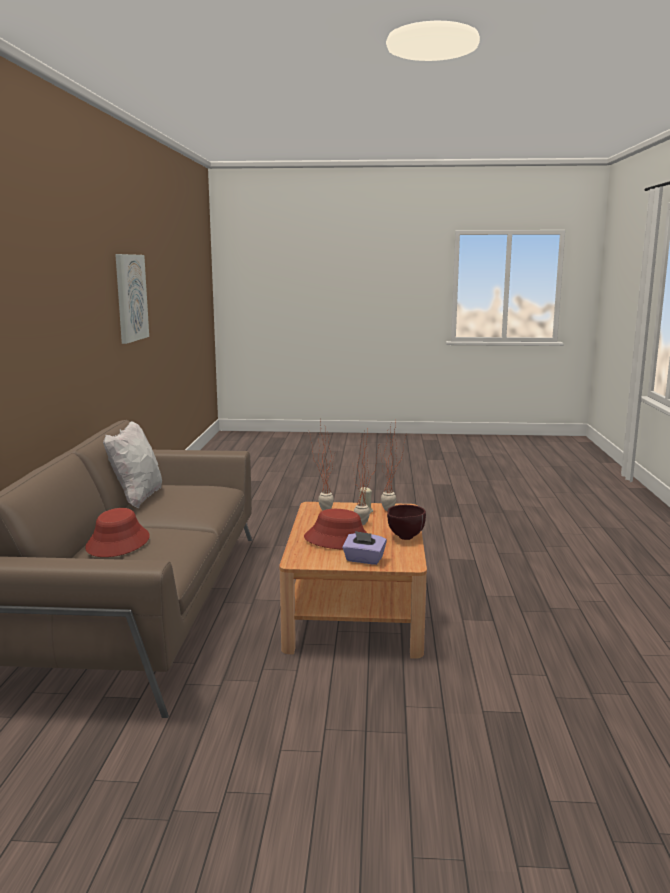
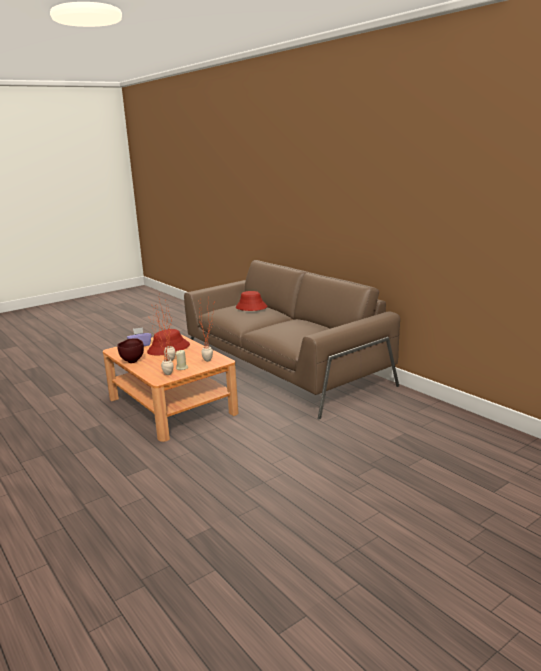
camera: 140 degrees right, 5 degrees up
(130, 297) = (481, 200): picture -> none
(137, 498) = (313, 322): white pillow -> none

